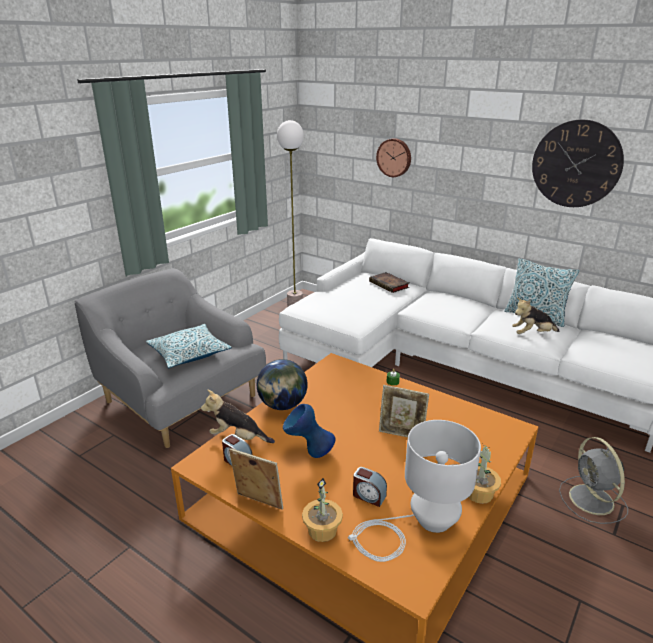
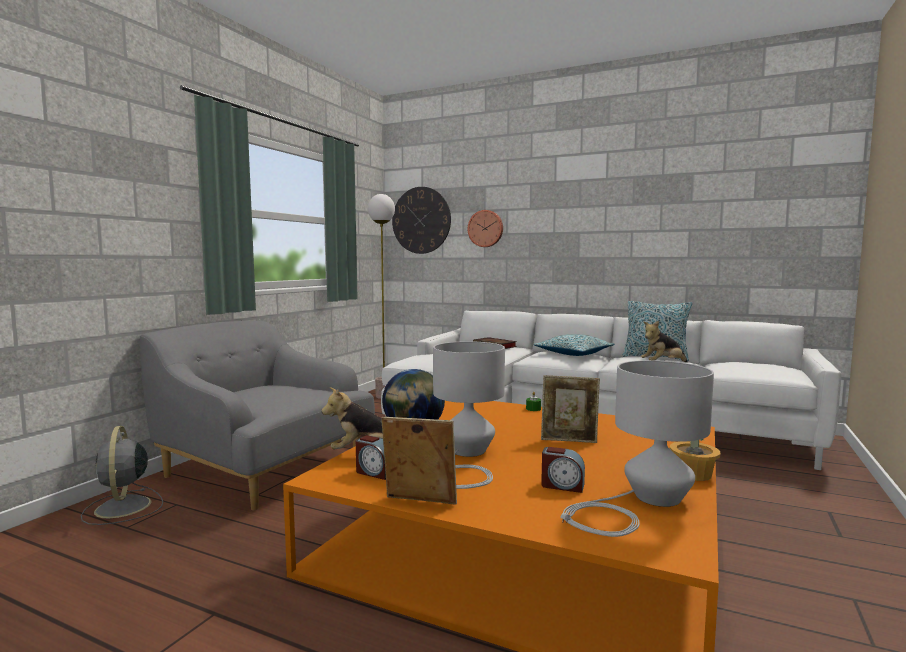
camera: 10 degrees left, 20 degrees down
(189, 353) = (284, 395): pillow -> pillow (573, 354)
(309, 453) = (466, 460): blue vase -> grey table lamp
(323, 530) = (521, 517): potted plant -> none
(576, 164) = (666, 209): wall clock -> wall clock (421, 220)
(592, 501) = (795, 511): grey fan -> grey fan (123, 508)

